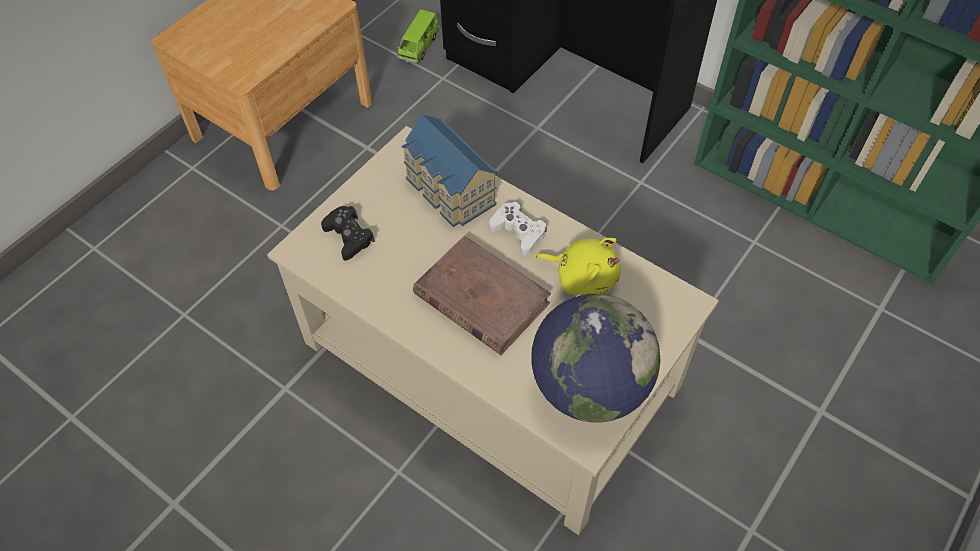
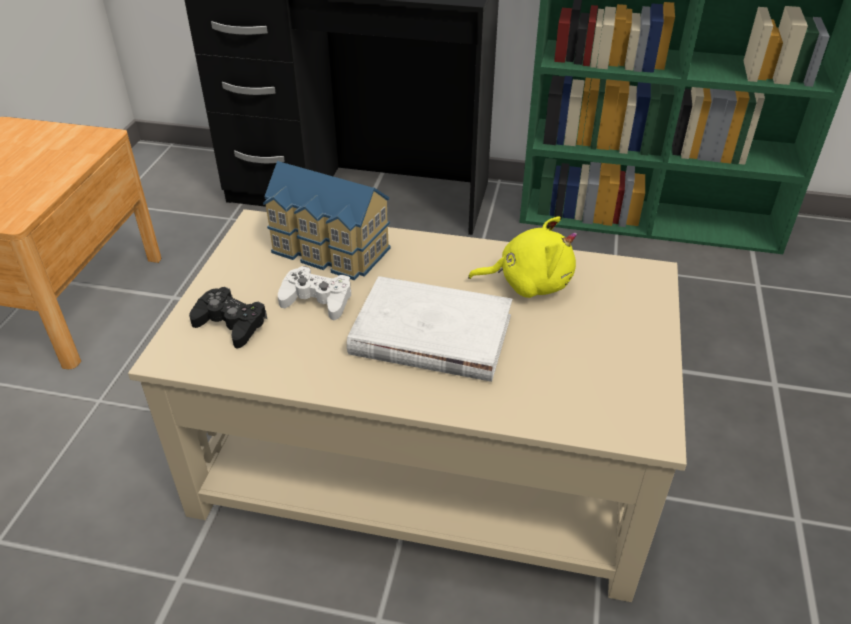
camera: 25 degrees left, 15 degrees down
(419, 46) = (191, 199): green toy car -> none
(481, 298) = (430, 335): brown book -> white book
(518, 232) = (431, 264): white game controller -> white game controller (317, 300)
(589, 387) = (612, 379): globe -> none

